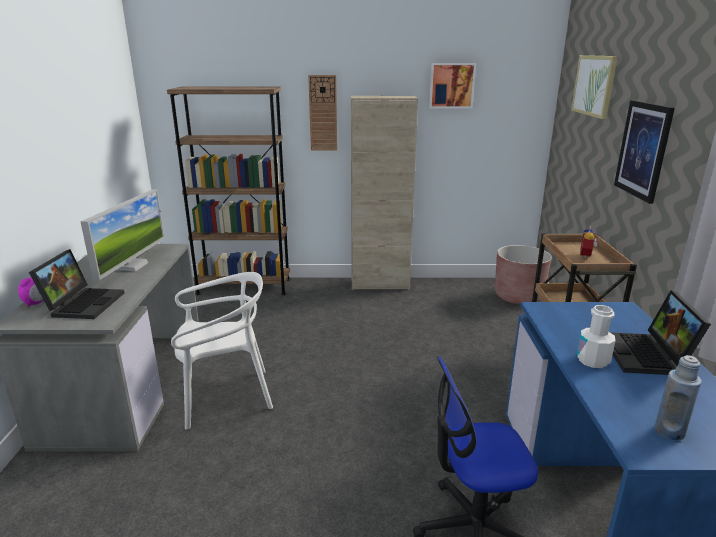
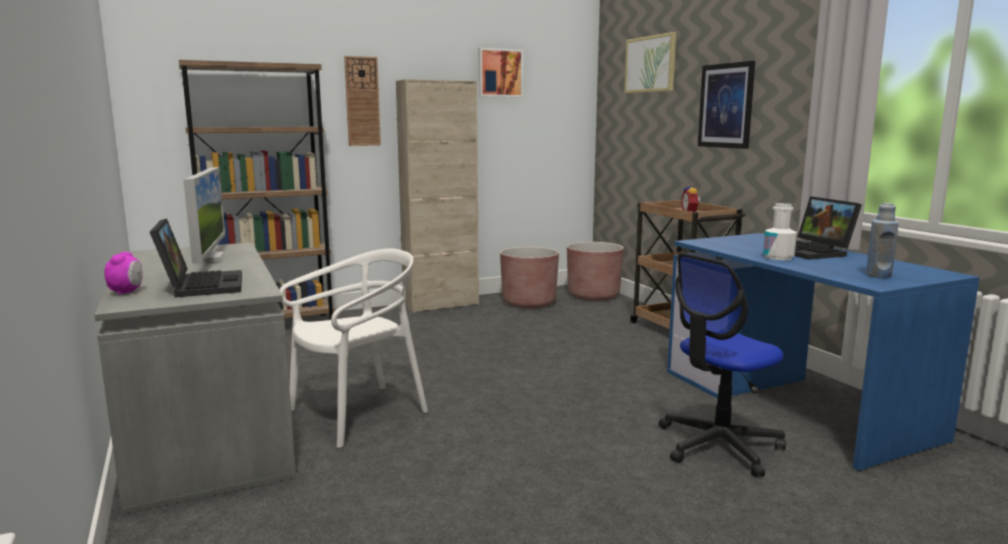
camera: 25 degrees left, 10 degrees down
(453, 295) = (529, 303): none -> brown planter

